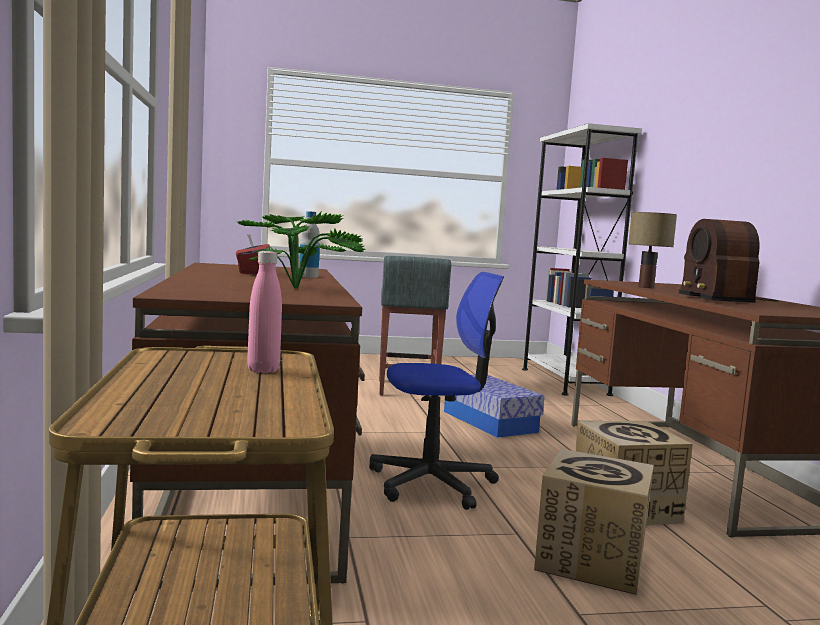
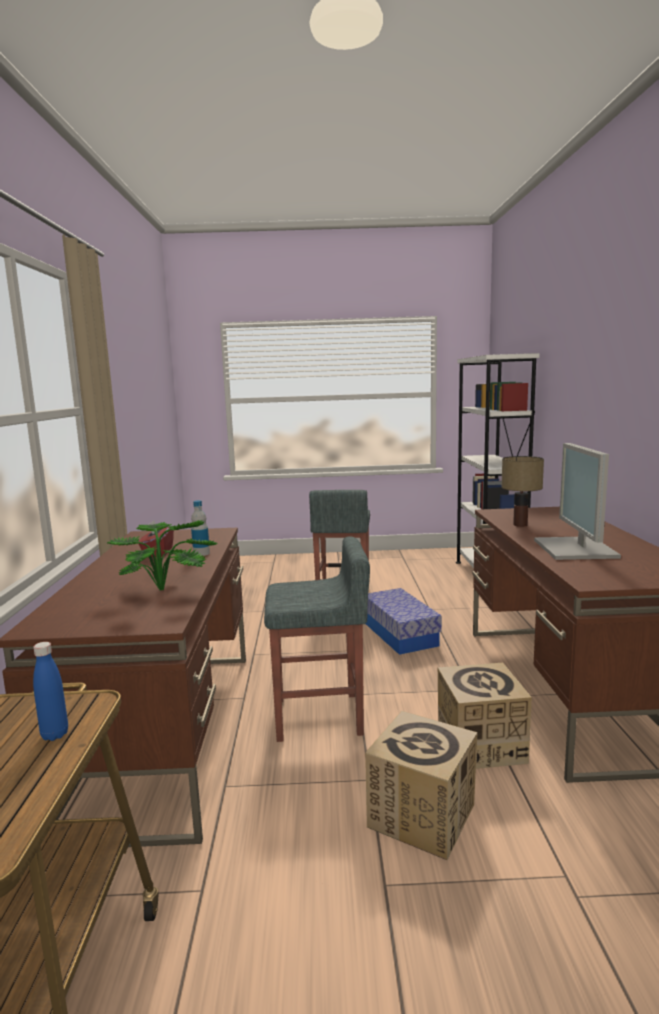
camera: 10 degrees right, 5 degrees up
(263, 370) = (55, 734): pink bottle -> blue bottle
(432, 483) = (320, 717): office chair -> grey stool
(724, 299) = (576, 549): radio -> monitor

